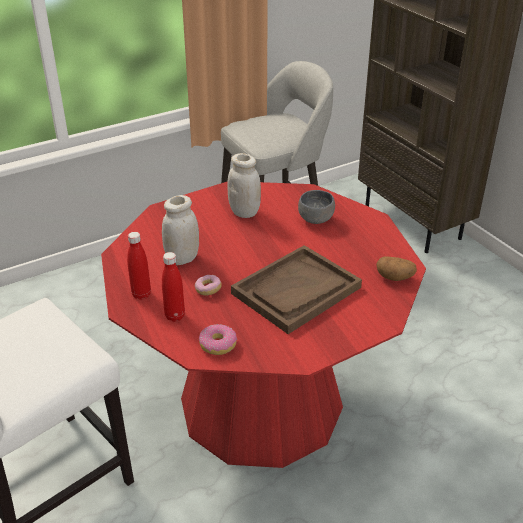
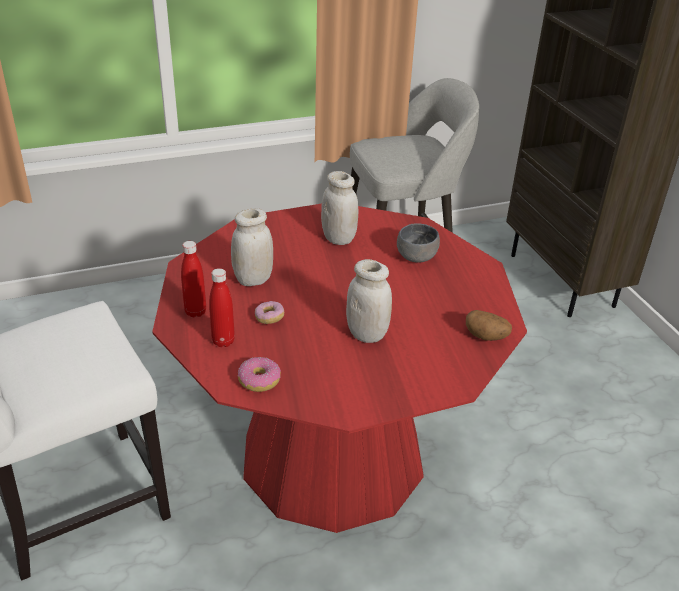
camera: 10 degrees right, 0 degrees up
(296, 291) = (367, 334): brown tray -> white jar

